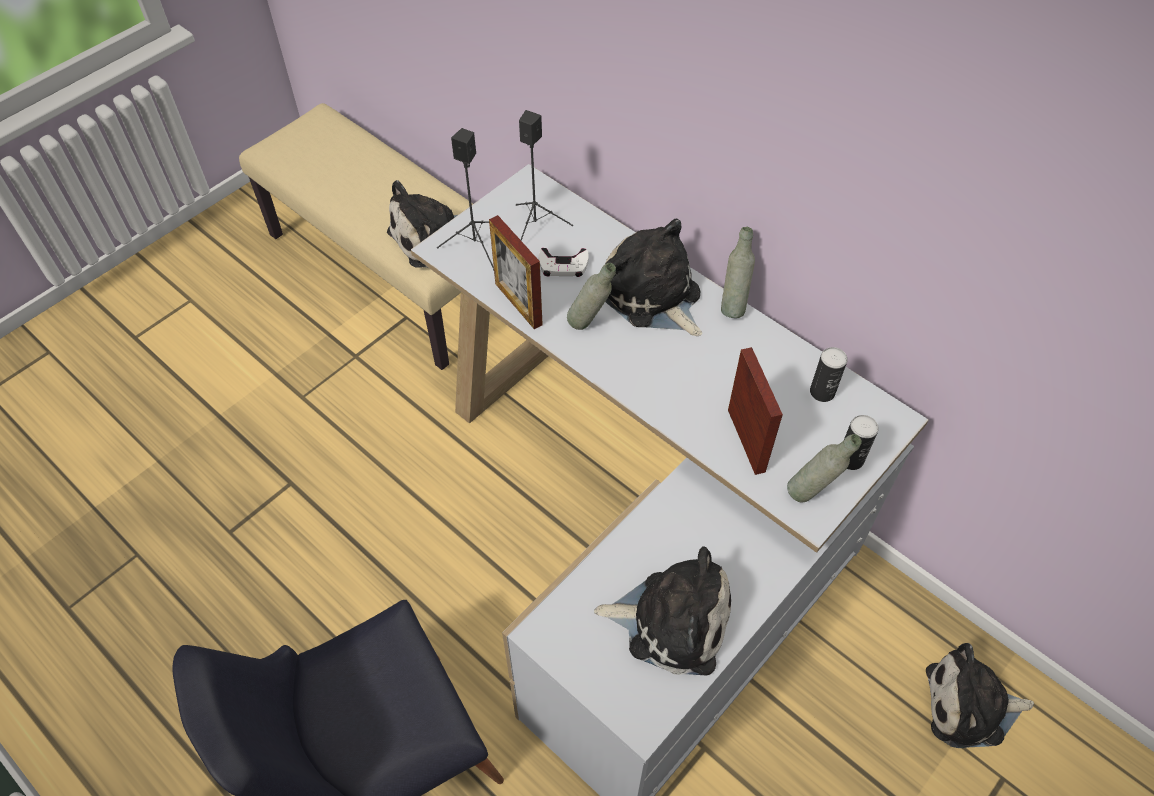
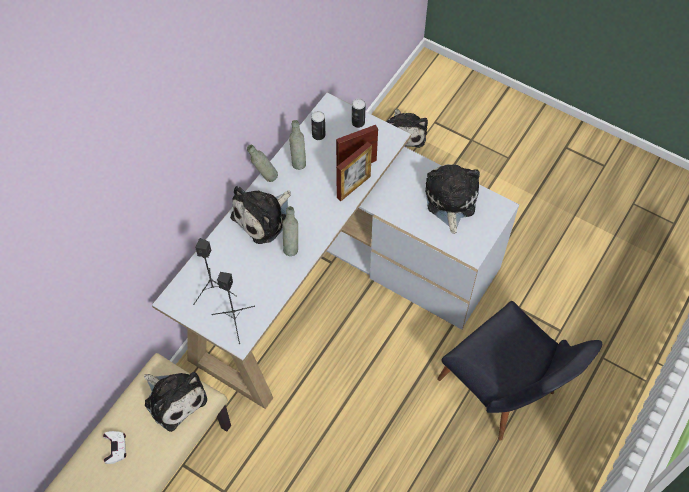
camera: 100 degrees left, 5 degrees up
(518, 304) = (281, 287): picture frame -> picture frame (353, 187)
(563, 266) = (245, 268): white game controller -> white game controller (115, 447)
(811, 494) = (382, 137): grey bottle -> grey bottle (298, 161)

